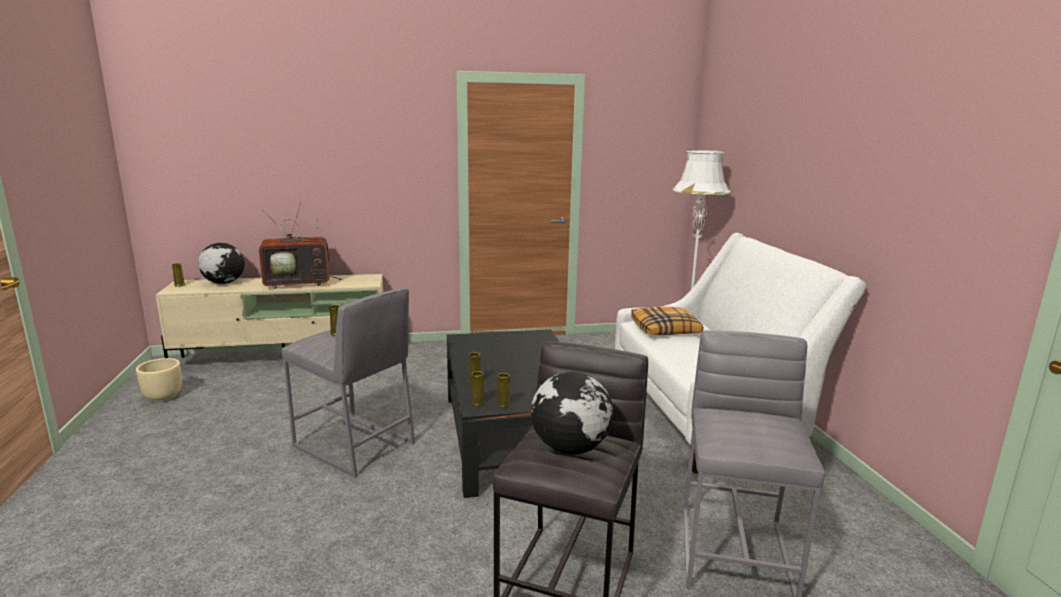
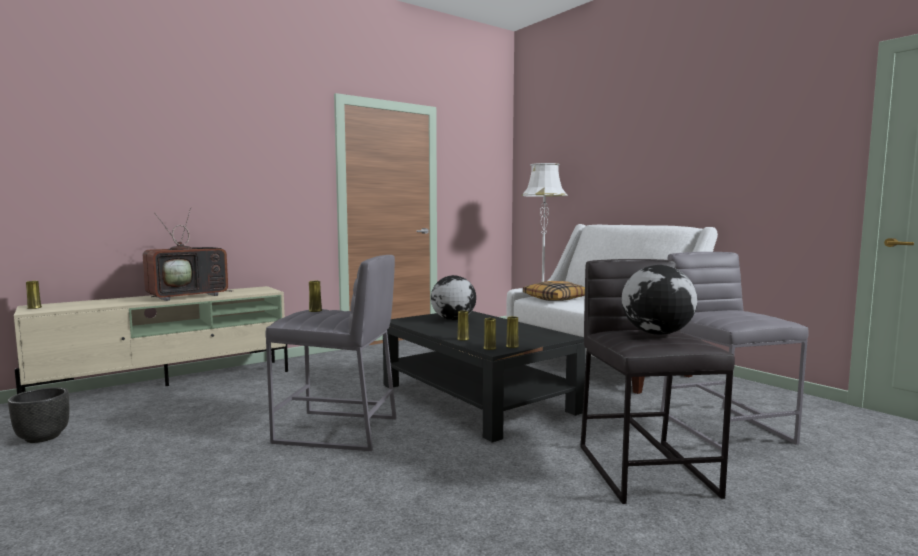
camera: 25 degrees left, 10 degrees down
(163, 397) = (43, 437): beige planter -> black planter
(223, 283) = (92, 302): globe -> globe (453, 319)

